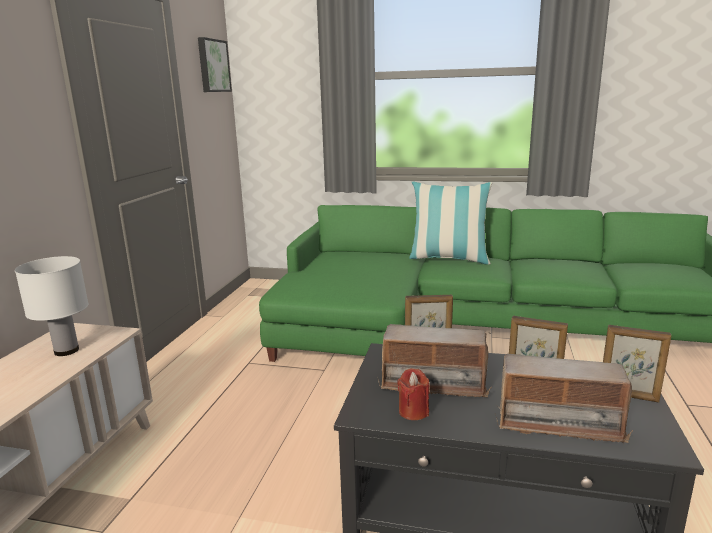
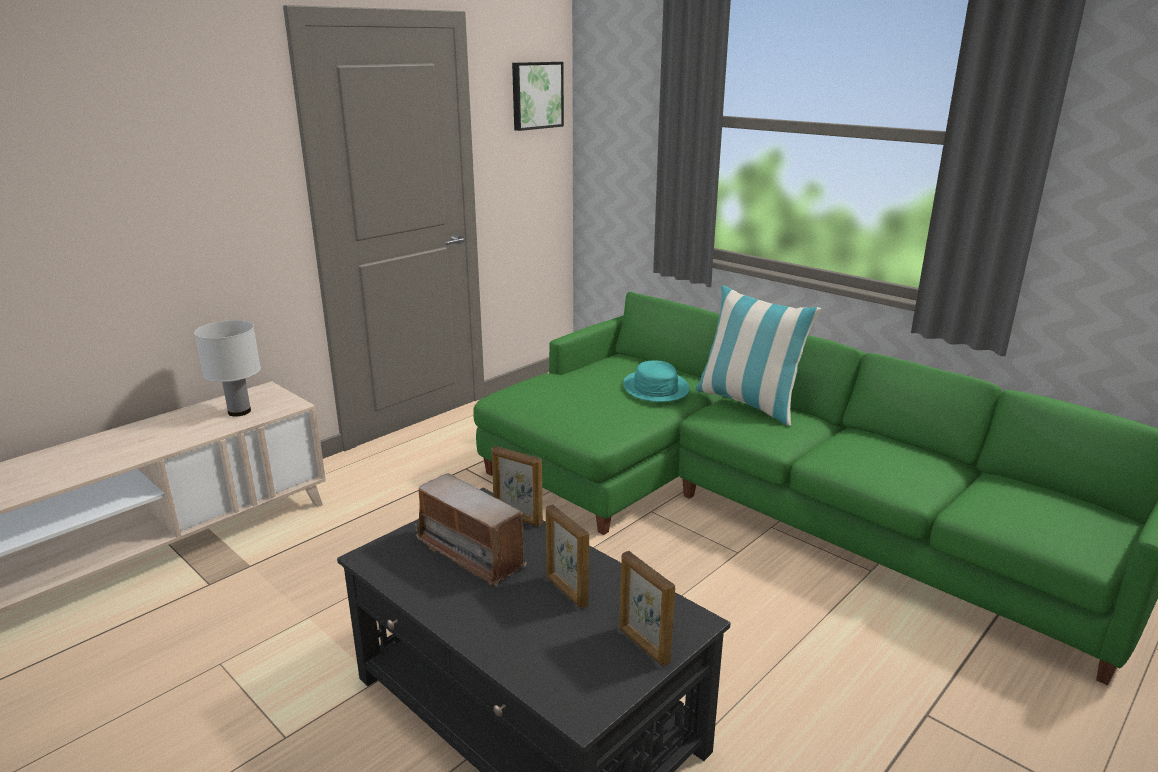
camera: 30 degrees right, 5 degrees up
(383, 263) = (655, 388): none -> turquoise hat
(413, 411) = (414, 572): red candle -> none
(558, 424) = (520, 641): radio -> none

